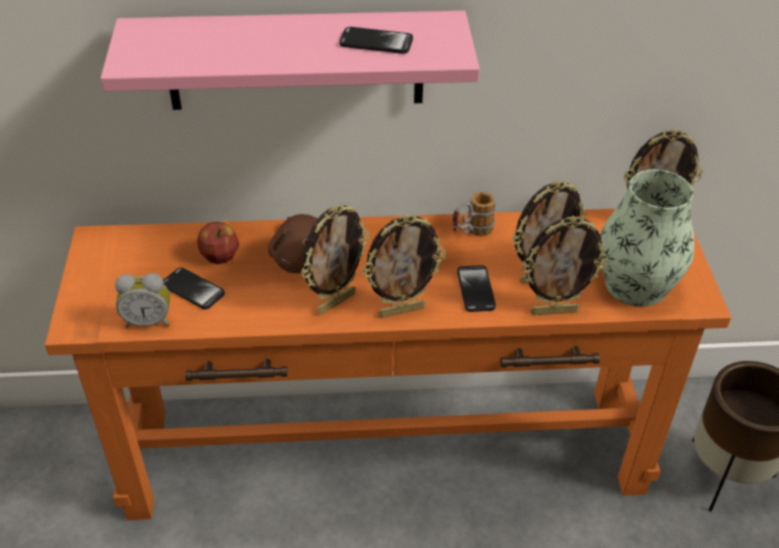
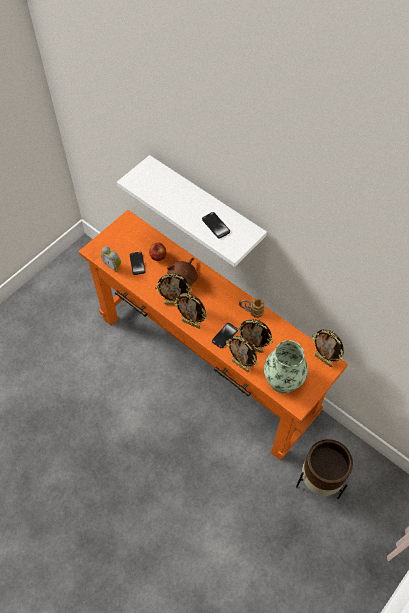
camera: 45 degrees right, 15 degrees up
(295, 60) = (206, 207): pink shelf -> white shelf

